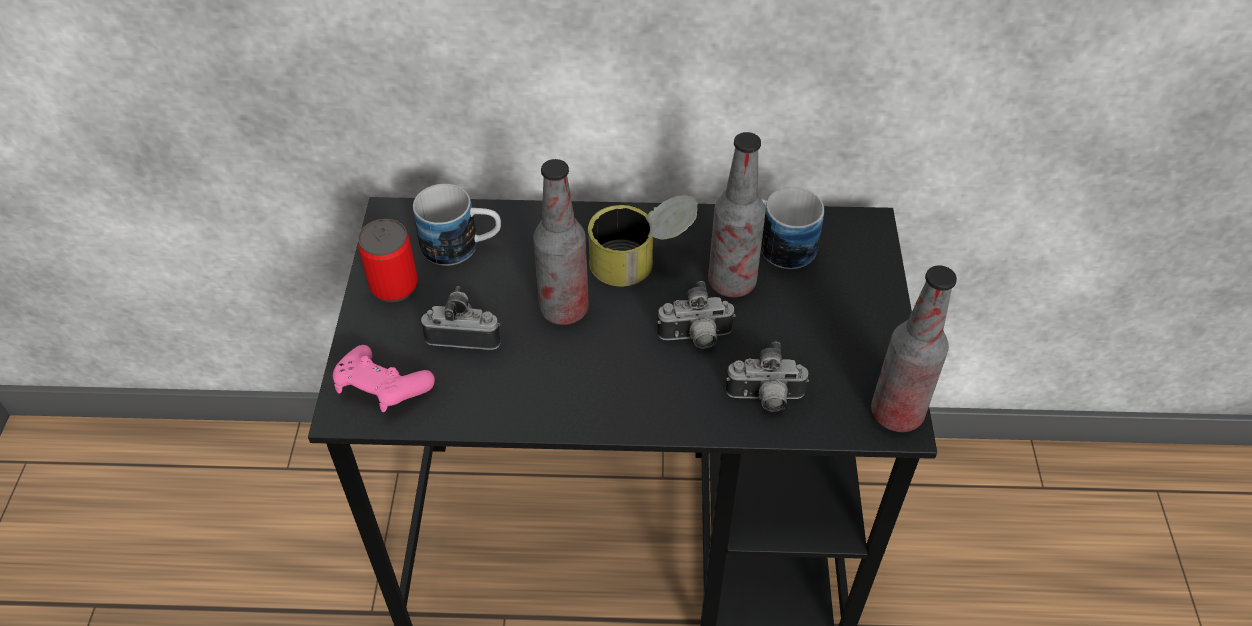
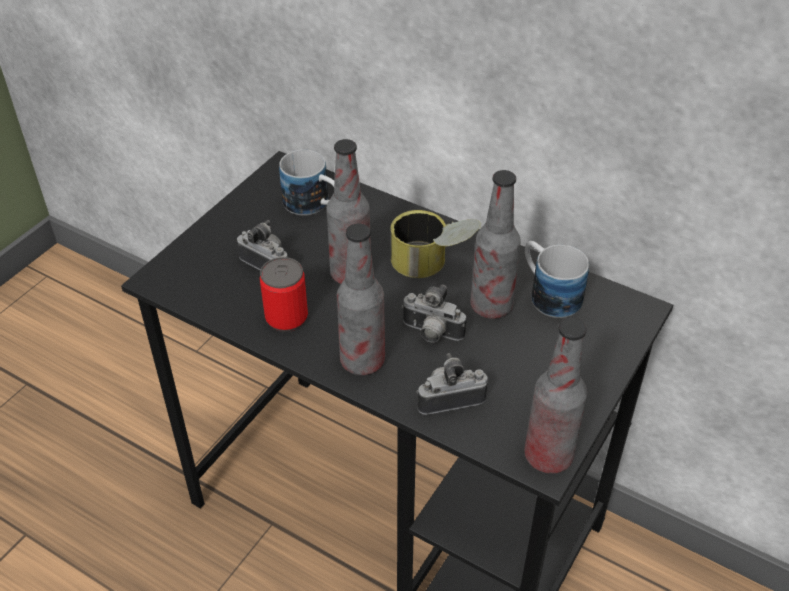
camera: 30 degrees right, 5 degrees down
(382, 390) = (188, 276): pink game controller -> none
(394, 286) = (248, 213): can -> can (286, 318)
(650, 400) = (362, 361): none -> bottle
(765, 399) = (449, 399): camera -> camera turned 135 degrees clockwise

